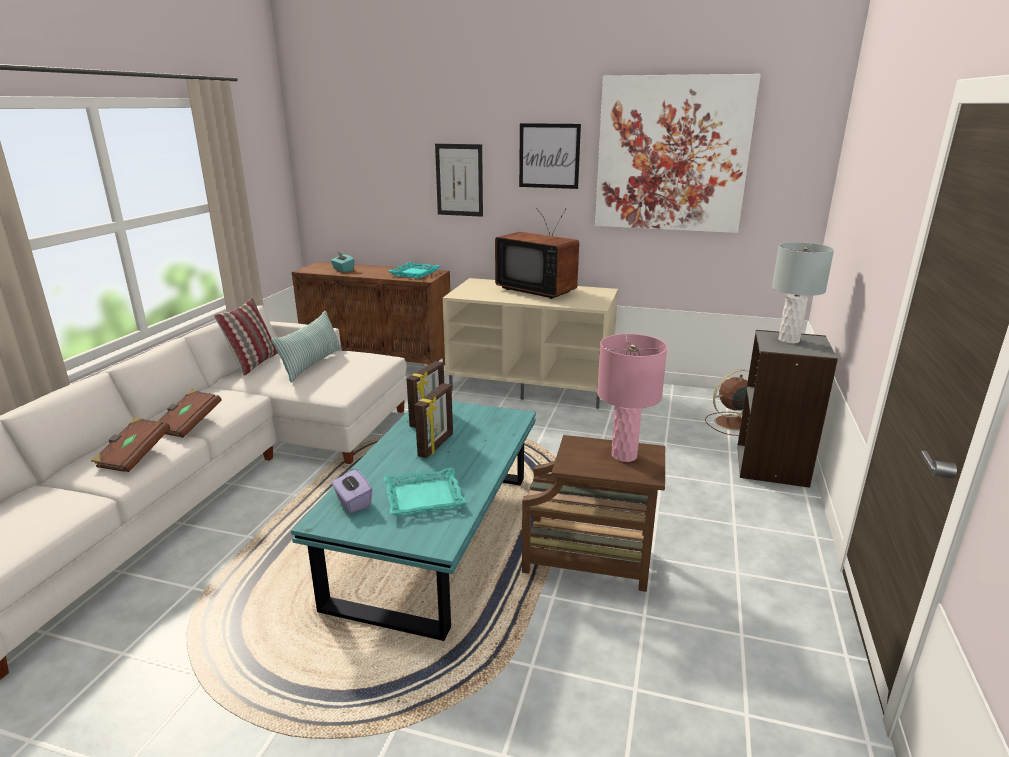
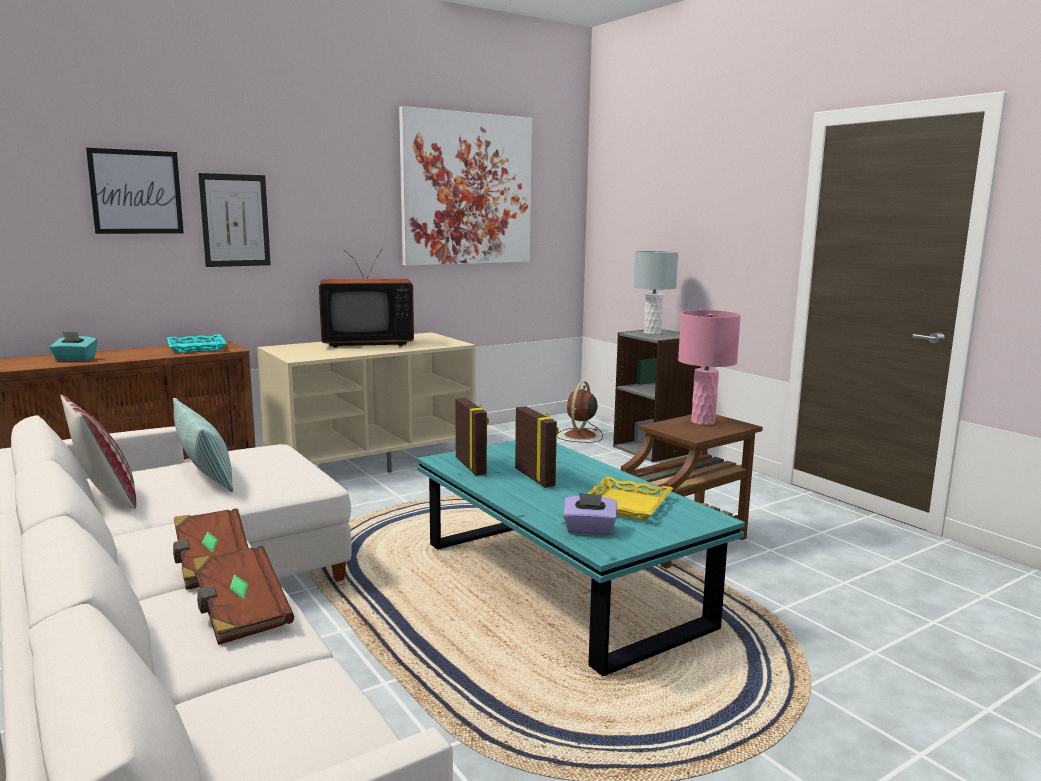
camera: 50 degrees left, 10 degrees down
(424, 498) = (626, 505): turquoise tray -> yellow tray
(549, 156) = (347, 190): picture -> picture (136, 192)

